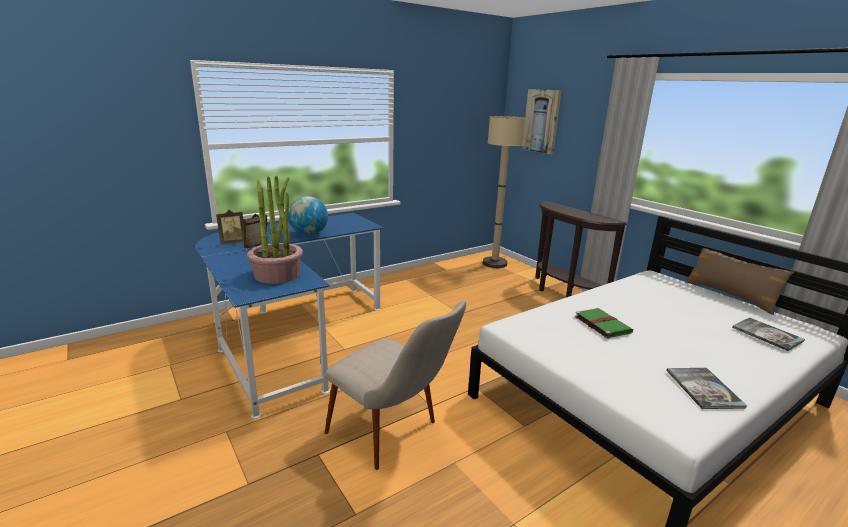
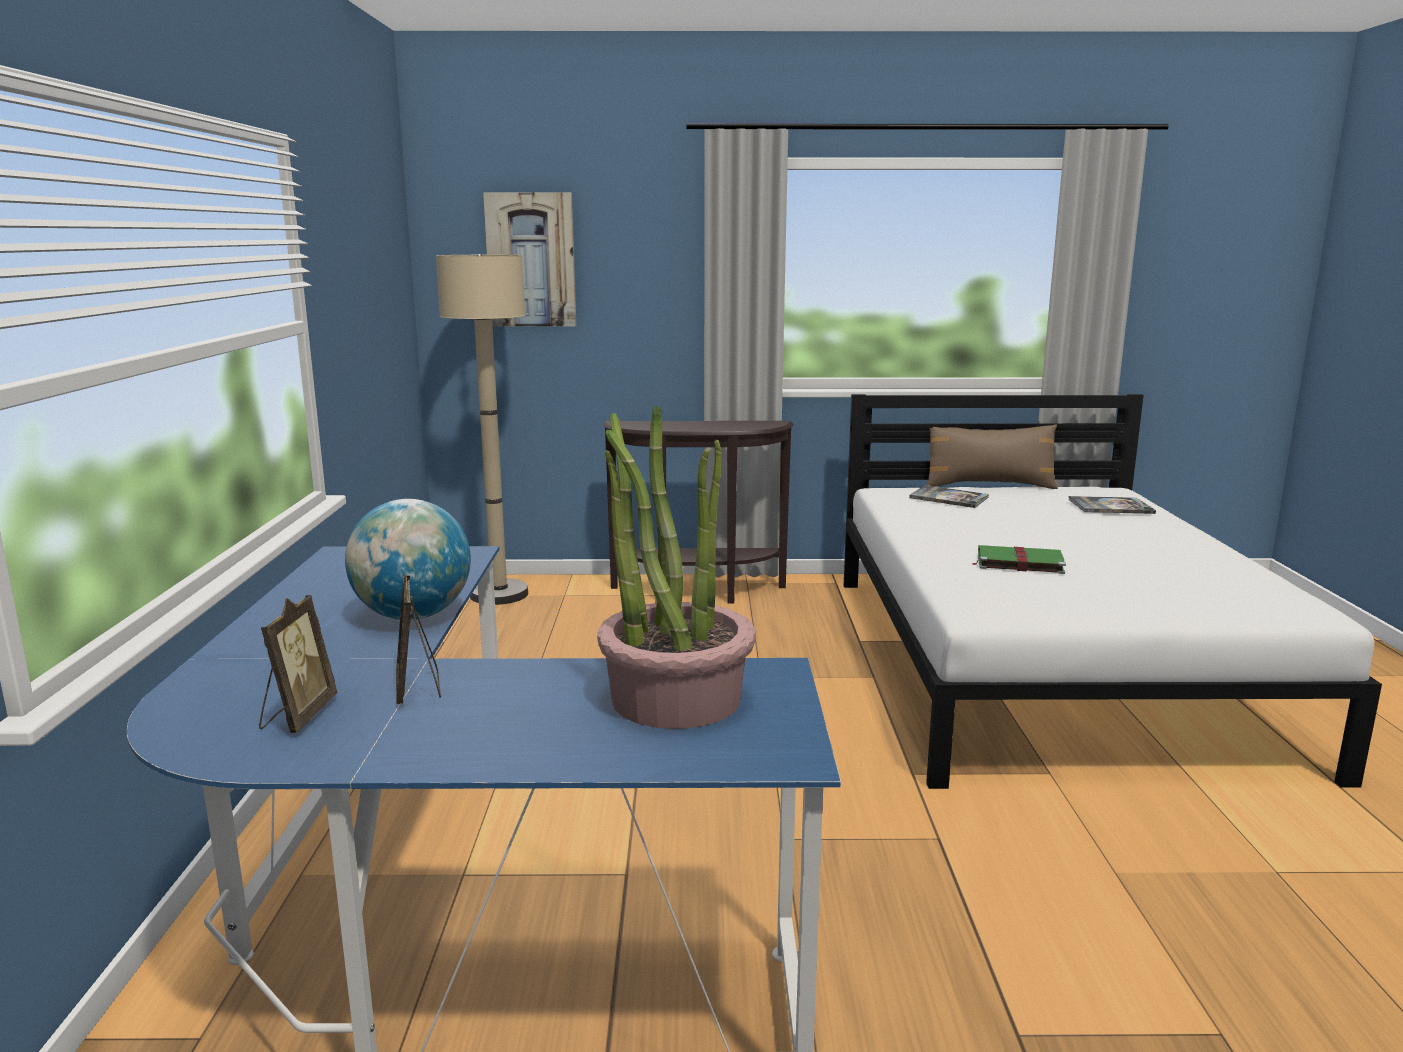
camera: 55 degrees left, 5 degrees down
(394, 436) = (1007, 911): beige chair -> none
(703, 388) = (1223, 574): book -> book (948, 498)

